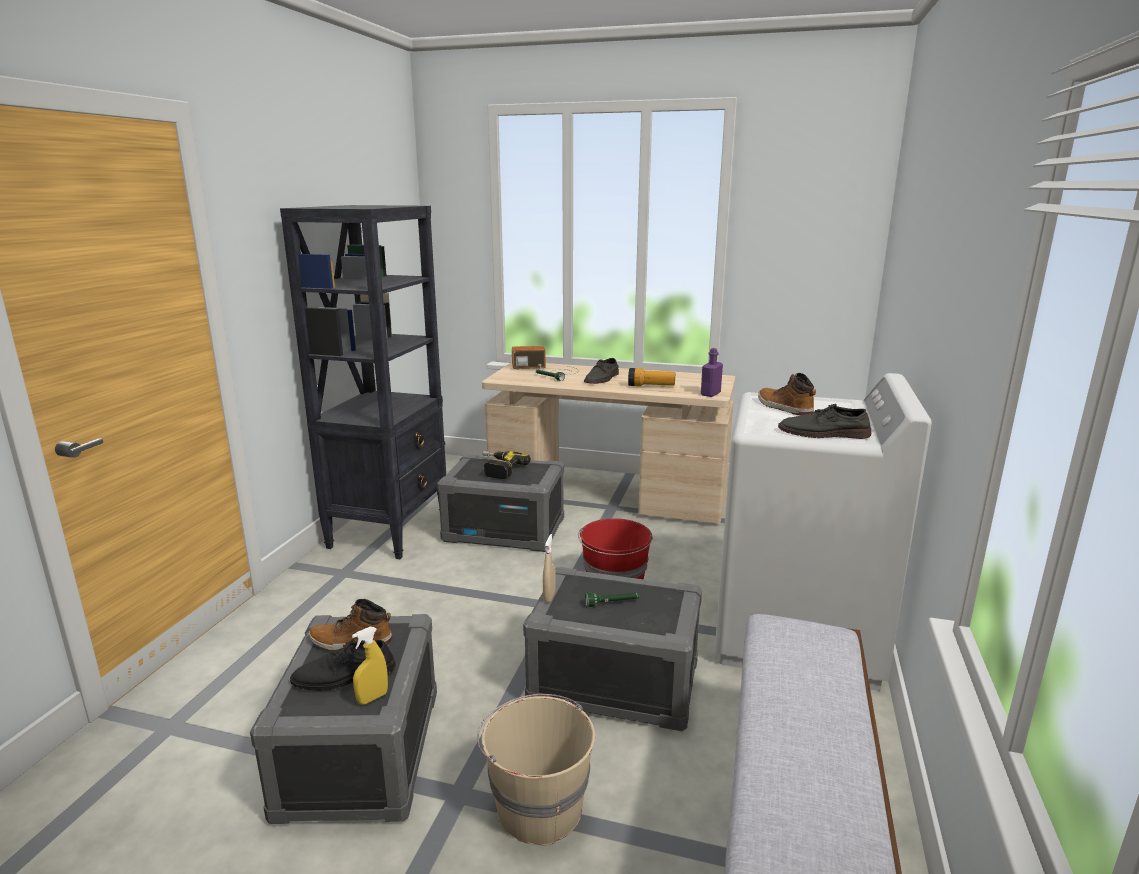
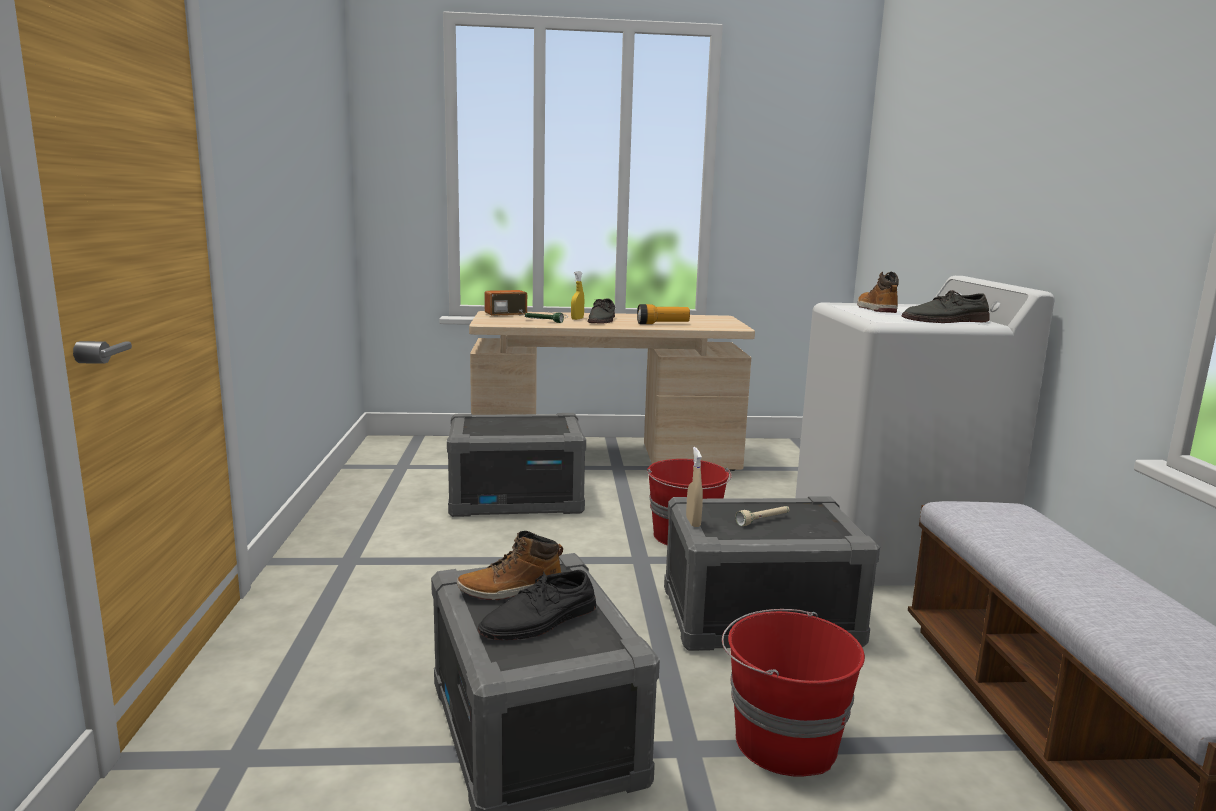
camera: 20 degrees left, 5 degrees down
(372, 698) = (598, 635): yellow spray bottle -> yellow spray bottle (577, 319)
(390, 530) = (373, 512): black bookcase -> none
(498, 469) = (509, 423): power drill -> none
(538, 807) = (783, 741): beige bucket -> red bucket
(612, 603) = (763, 521): green flashlight -> beige flashlight
(710, 394) = (731, 327): purple bottle -> none
(784, 408) = (875, 309): boot -> boot turned 45 degrees clockwise

